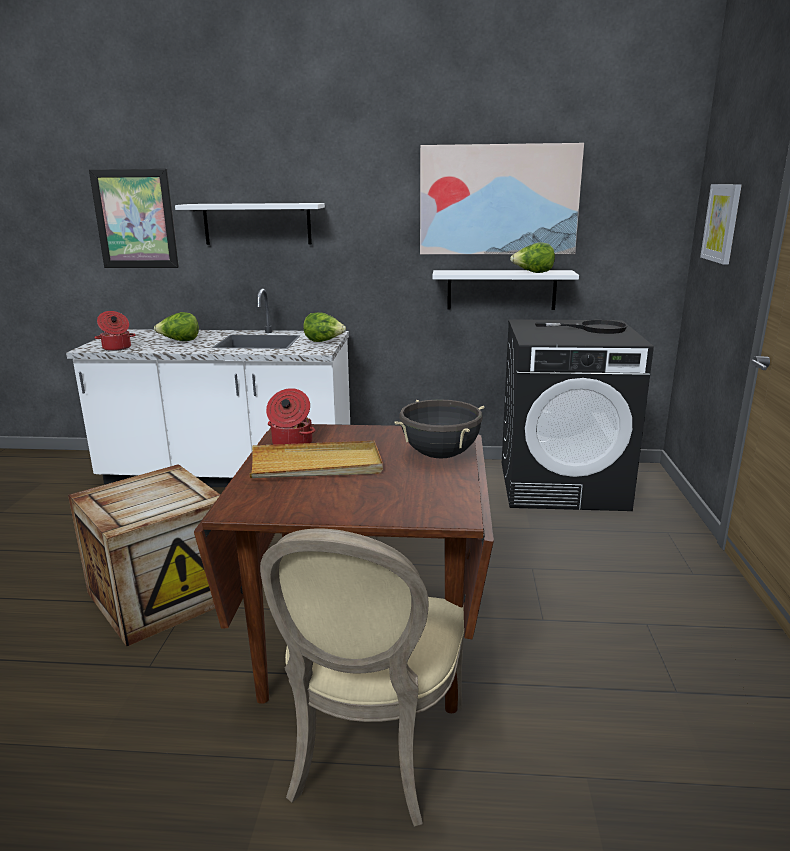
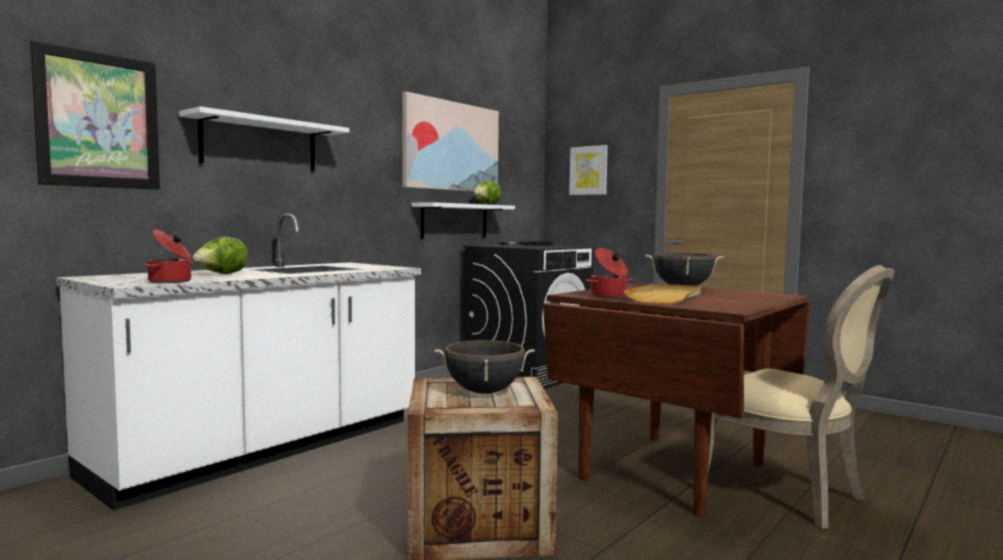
camera: 55 degrees left, 15 degrees down
(150, 497) = (484, 392): none -> black cooking pot
(324, 341) = (369, 265): lettuce -> none

